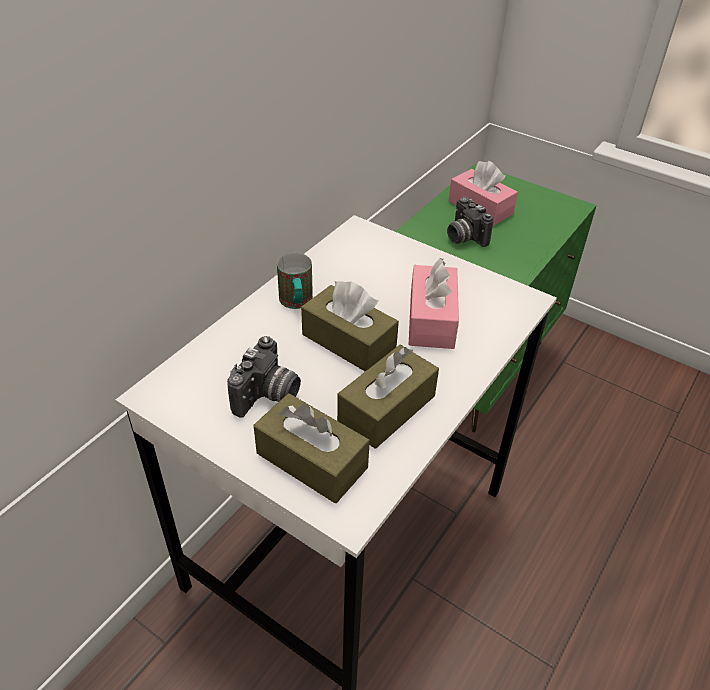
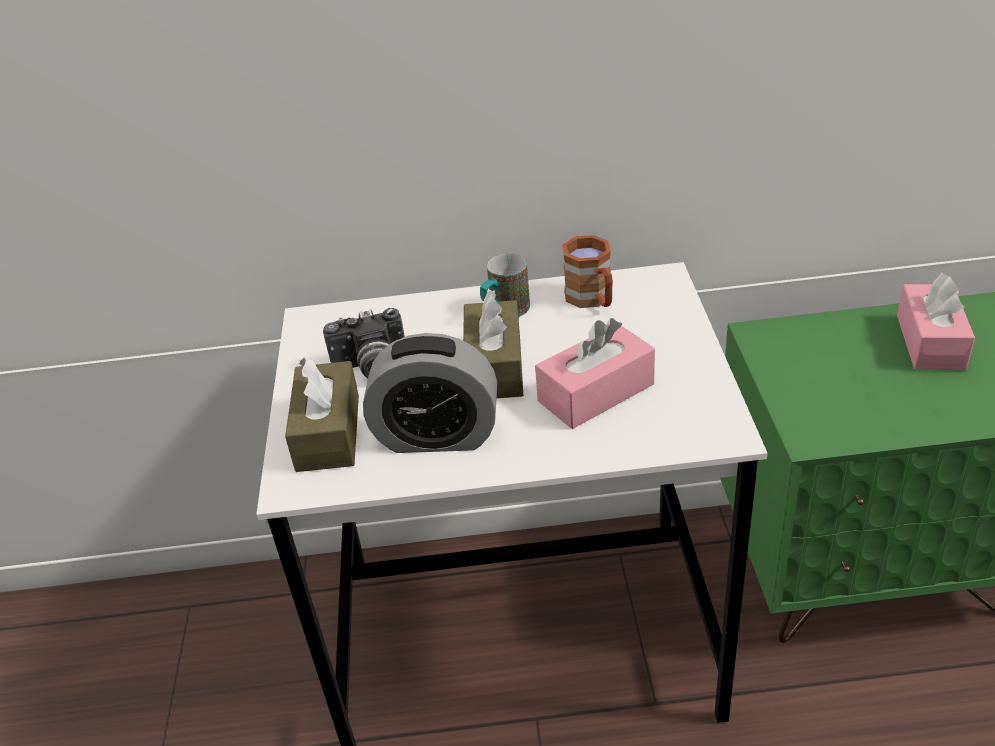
camera: 55 degrees right, 5 degrees down
(339, 265) = (593, 299): none -> brown mug
(387, 408) = (437, 436): brown tissue box -> alarm clock
(463, 237) = (852, 362): camera -> none

